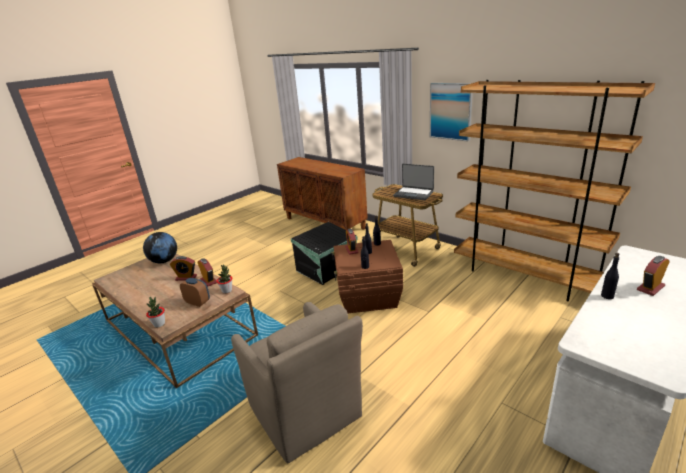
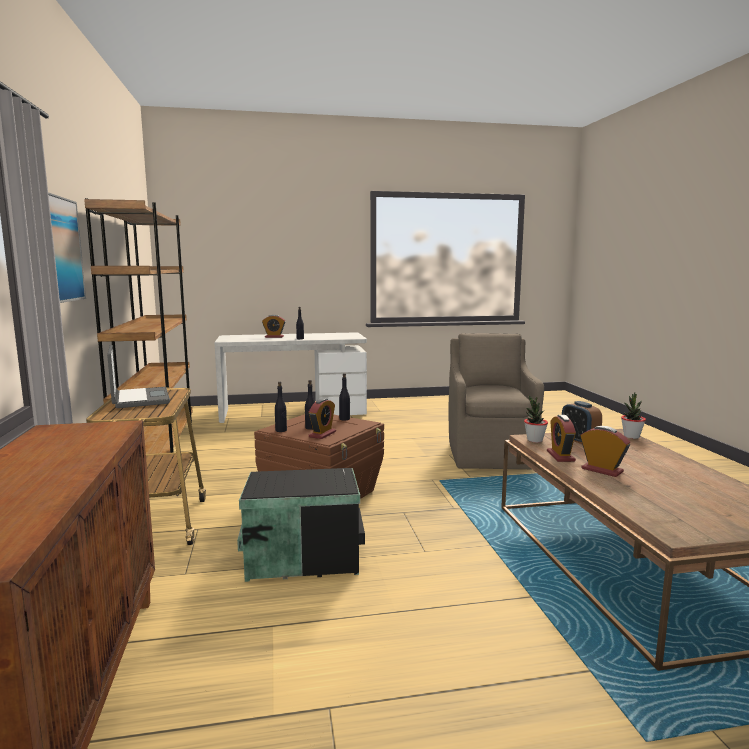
camera: 145 degrees left, 15 degrees down
(164, 261) = (666, 514): globe -> none

